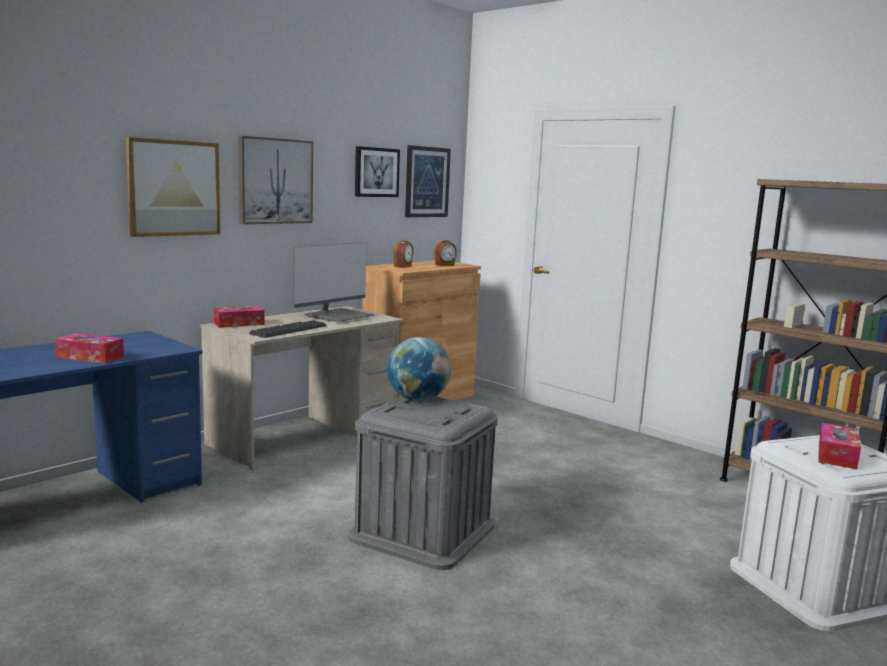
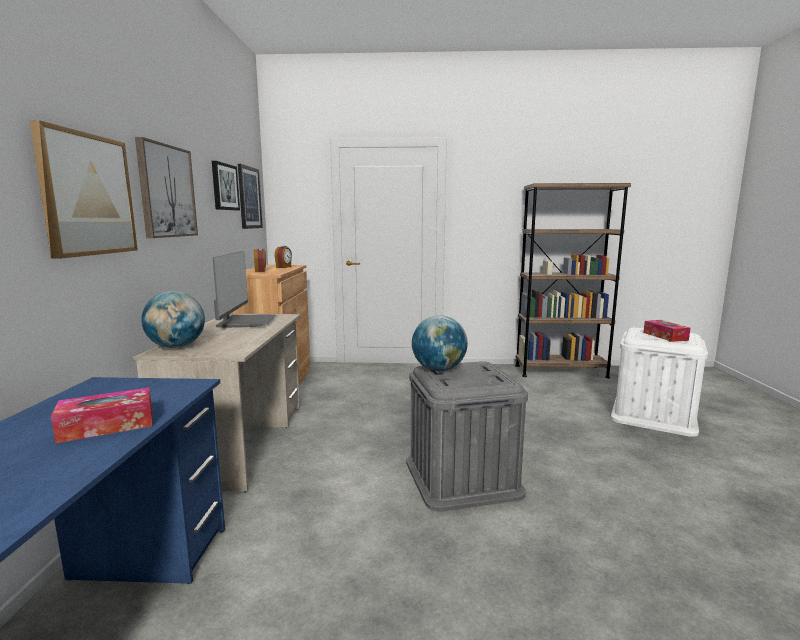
camera: 40 degrees left, 0 degrees up
(239, 324) = (176, 347): tissue box -> globe
(288, 330) = (242, 341): keyboard -> none

